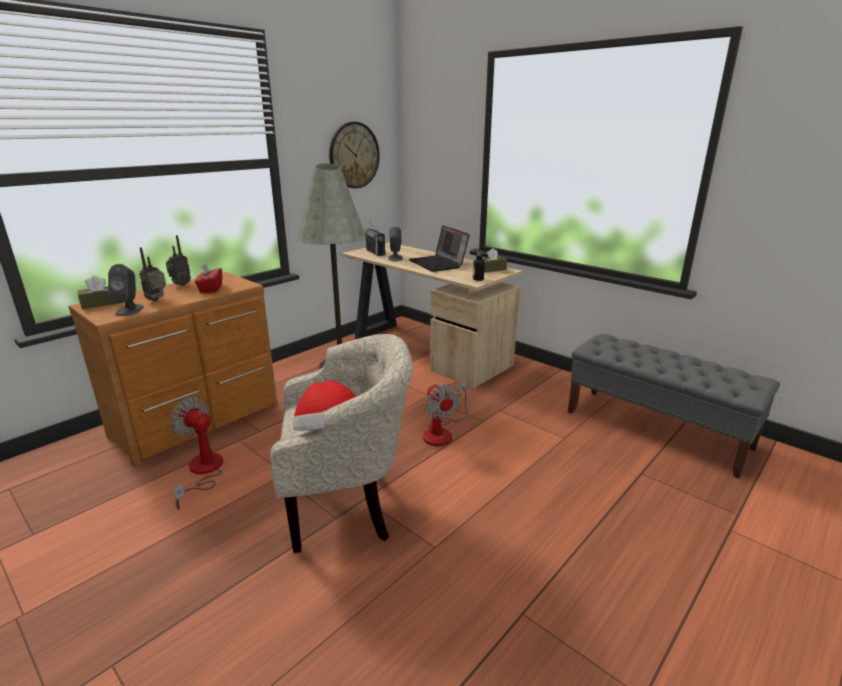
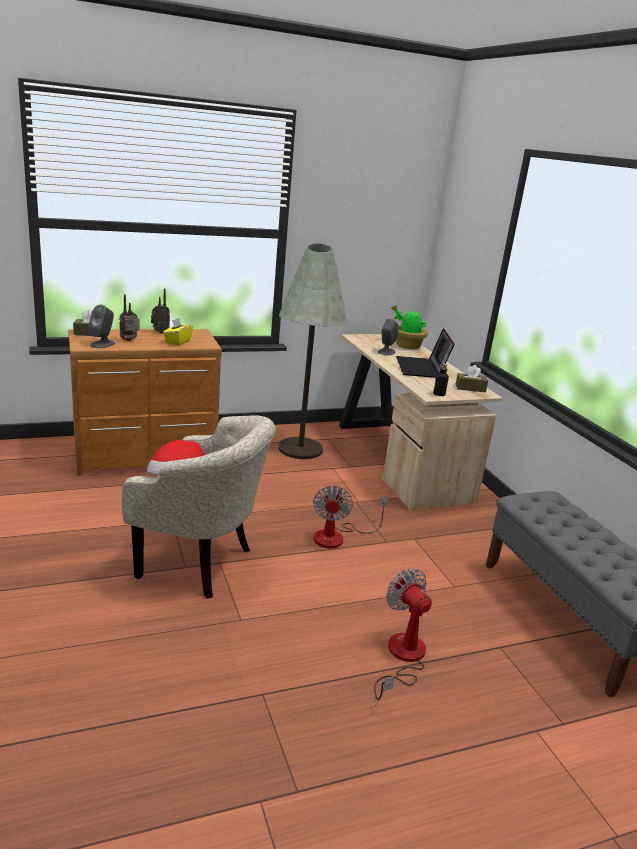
camera: 25 degrees right, 0 degrees up
(202, 472) = (119, 495): fan -> fan (402, 657)
(210, 289) = (177, 341): red tissue box -> yellow tissue box
(354, 155) = (377, 236): wall clock -> none
(375, 252) = (374, 341): radio -> none
(404, 250) = (406, 346): none -> potted plant

